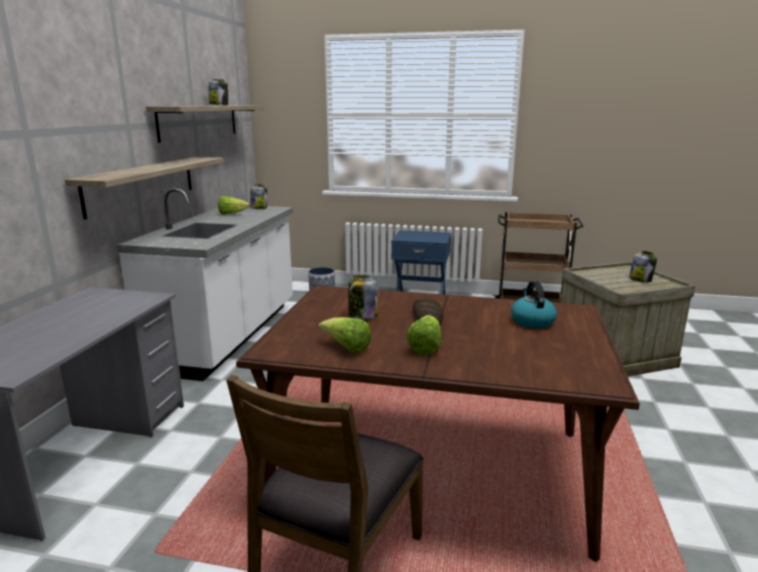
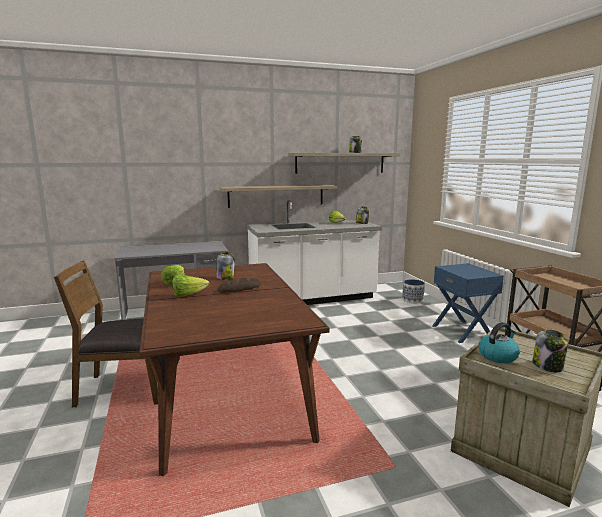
camera: 60 degrees right, 5 degrees down
(532, 321) = (259, 312): kettle -> kettle (498, 356)

